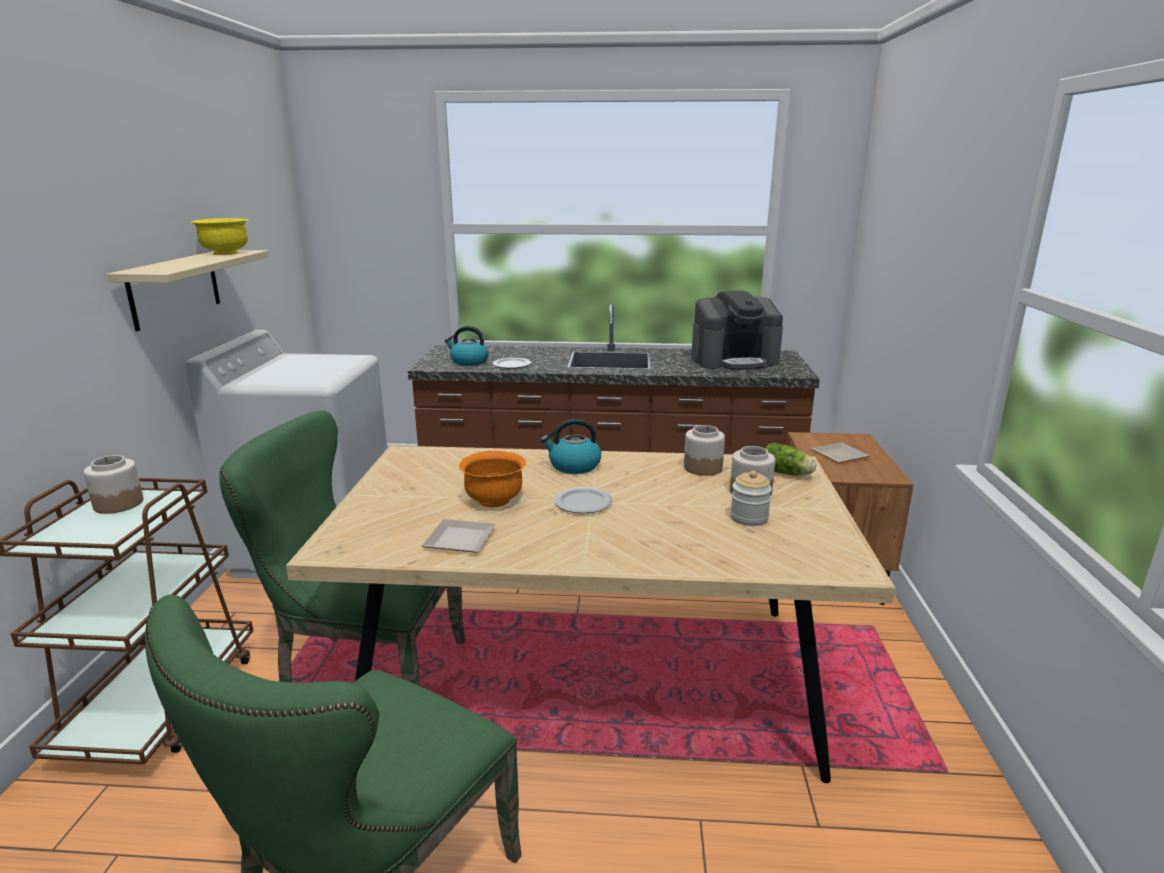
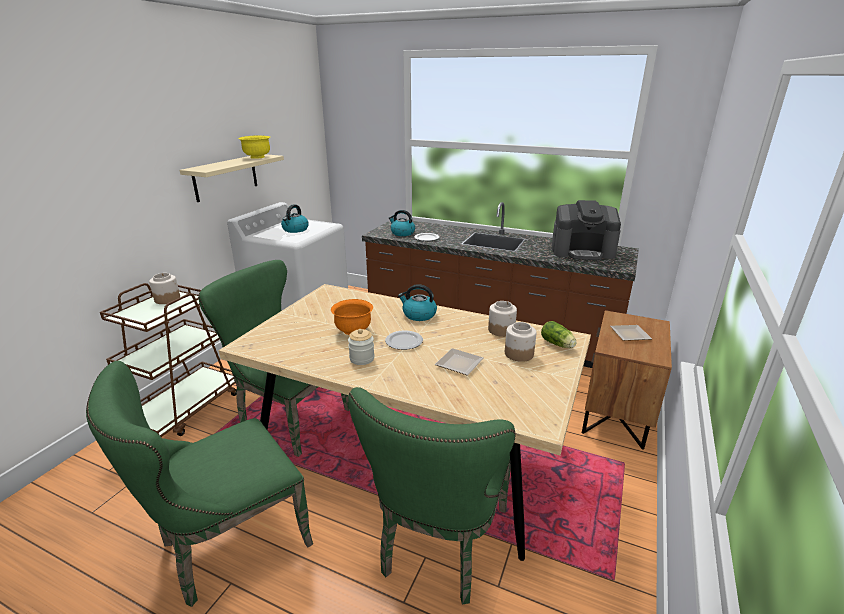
camera: 20 degrees right, 5 degrees up
(304, 369) = (295, 230): none -> kettle
(461, 541) = (315, 353): plate -> plate (460, 365)
(711, 798) = (439, 546): none -> green chair
(749, 518) = (501, 372): jar -> jar (362, 358)

